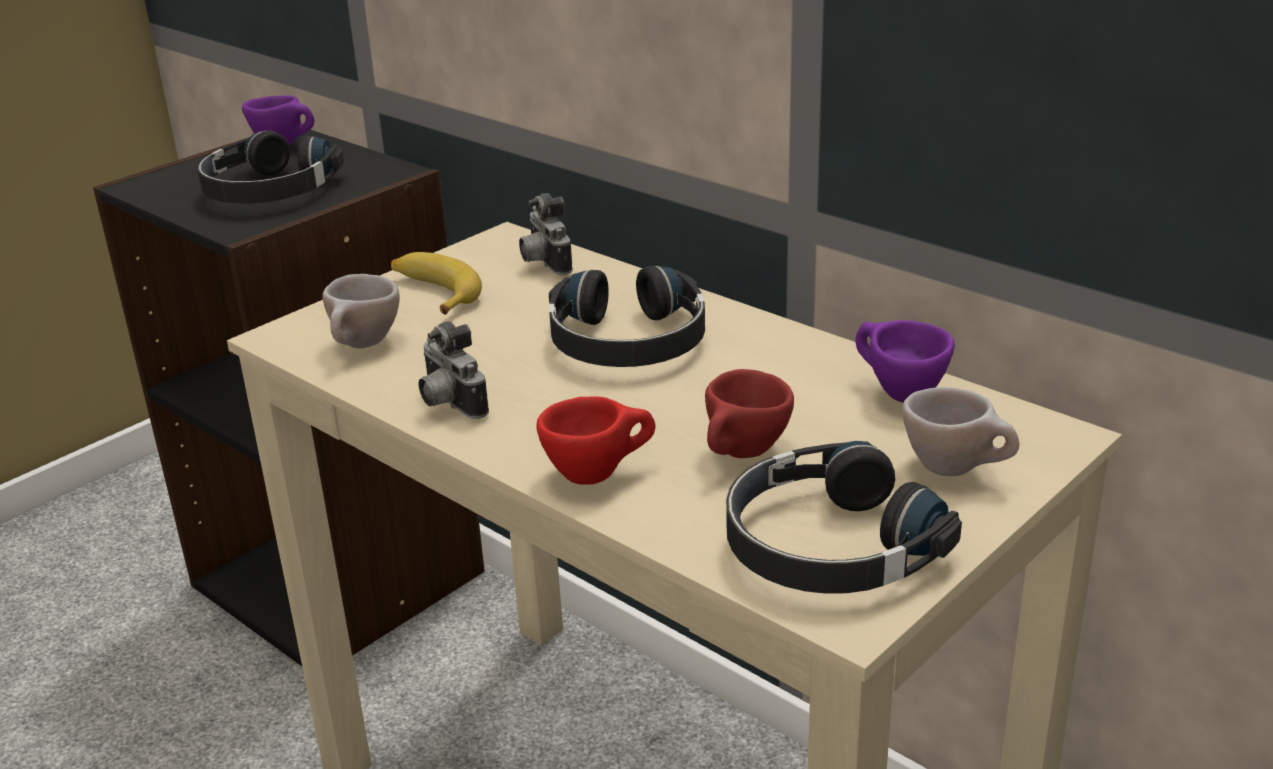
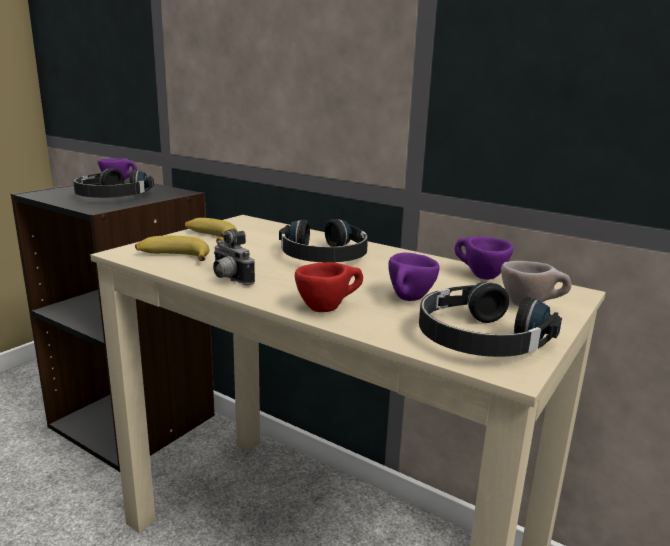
camera: 10 degrees left, 10 degrees down
(363, 347) = (173, 257): beige cup -> banana
(543, 263) = (267, 228): camera -> none
(742, 456) = (409, 300): red cup -> purple cup

